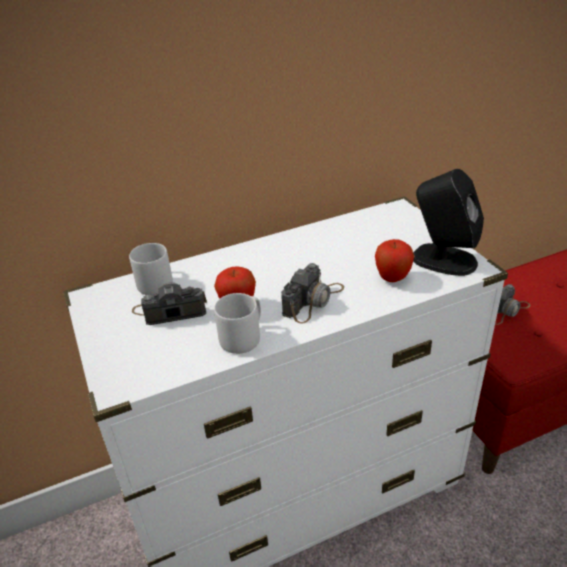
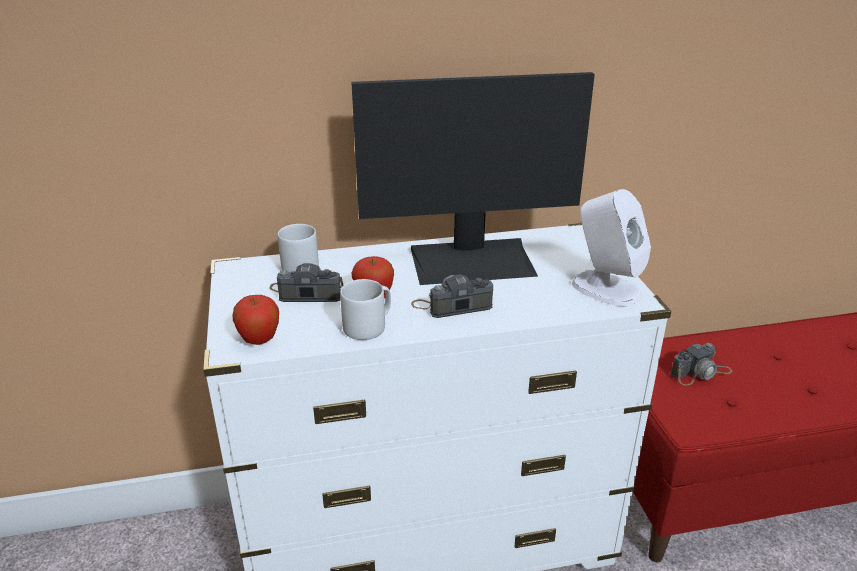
camera: 10 degrees right, 5 degrees down
(313, 300) = (452, 305): camera -> camera turned 150 degrees counterclockwise
(315, 251) = (472, 260): none -> monitor
(392, 278) = (543, 298): apple -> apple (259, 341)
(443, 260) = (605, 288): black speaker -> white speaker

